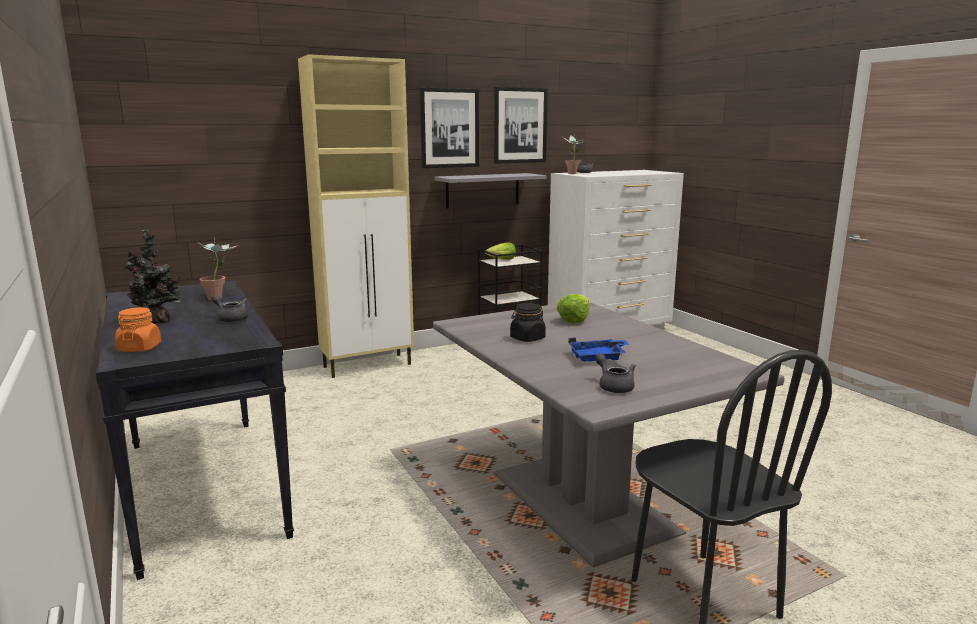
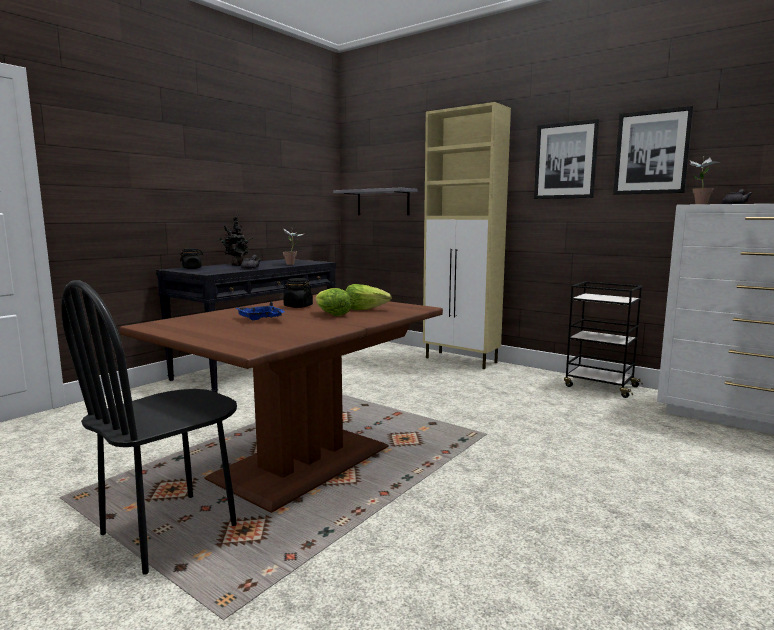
camera: 65 degrees right, 5 degrees down
(139, 348) = (192, 268): orange jar -> black jar
(482, 190) = (598, 222): grey shelf -> grey shelf (383, 202)
(502, 260) = (602, 296): lettuce -> lettuce (331, 314)
(580, 502) = (300, 462): grey dining table -> brown dining table
(614, 386) = (192, 325): grey teapot -> none

